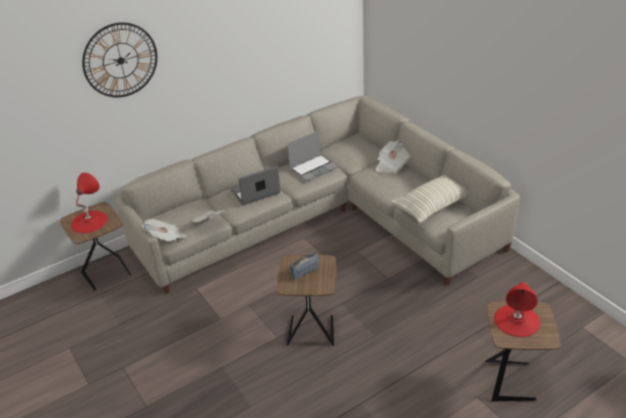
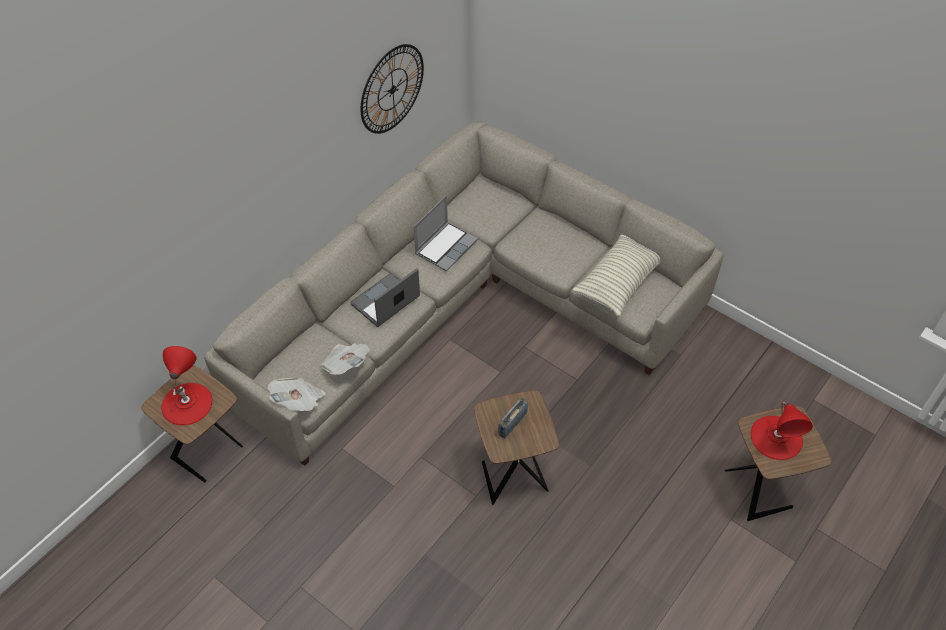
camera: 20 degrees left, 15 degrees up
(120, 60) = (197, 185): wall clock -> wall clock (392, 89)
(392, 165) = (545, 224): newspaper -> none

